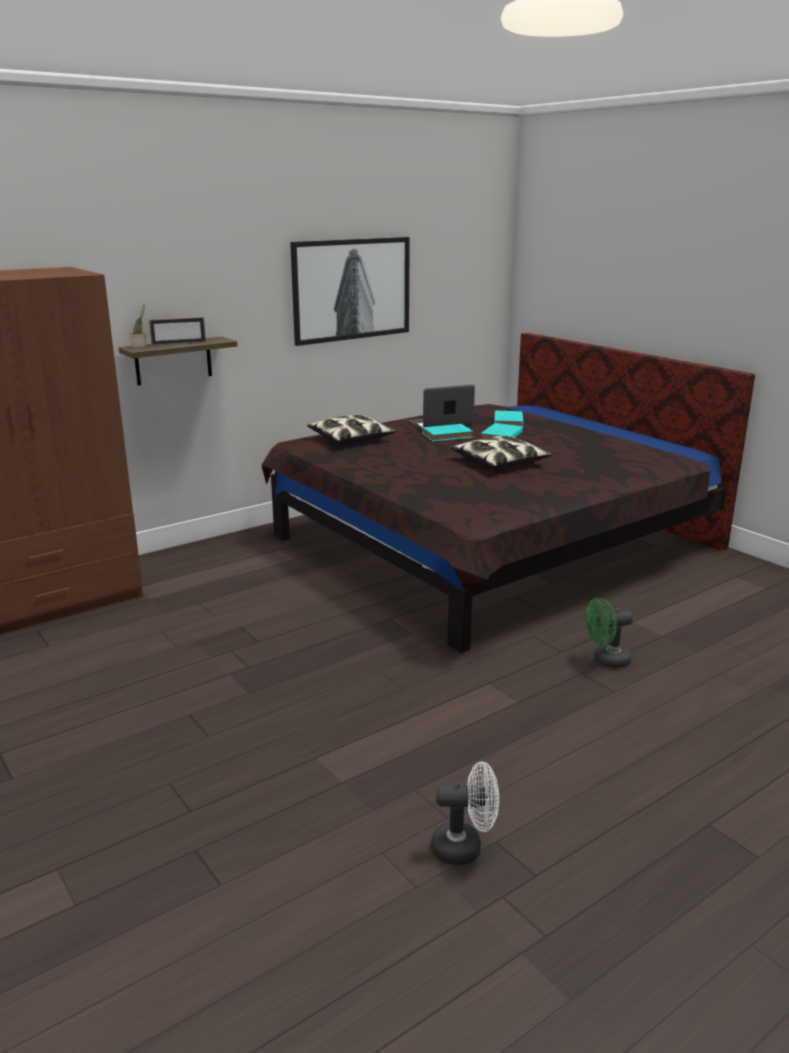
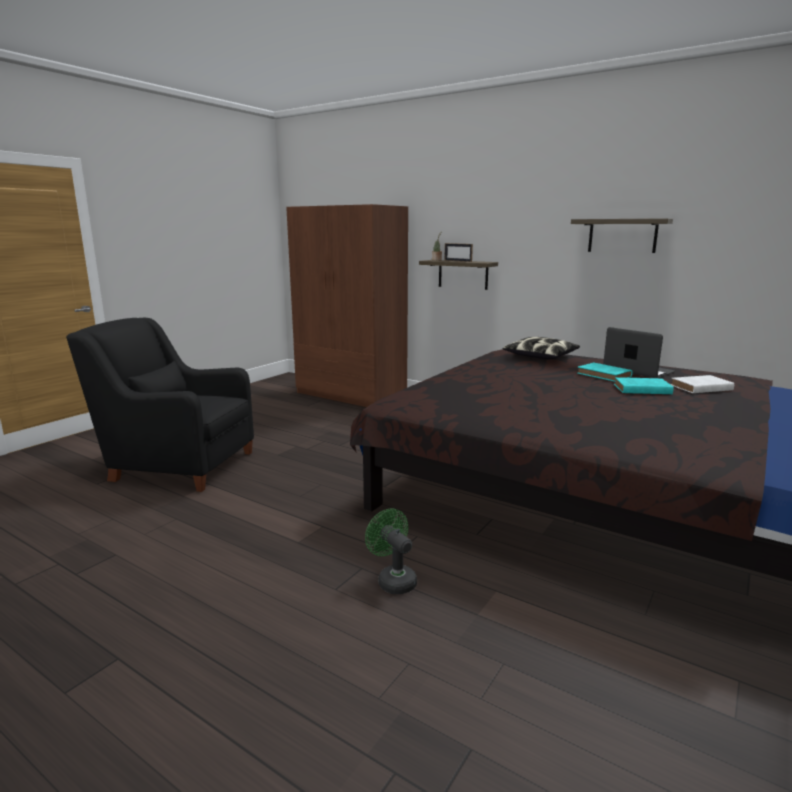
camera: 70 degrees right, 5 degrees down
(209, 788) = (178, 465): none -> black armchair
(351, 289) = (622, 235): picture -> shelf
(465, 848) = (110, 544): white fan -> none
(500, 462) = (555, 395): pillow -> none
(508, 422) = (699, 388): turquoise book -> white book

